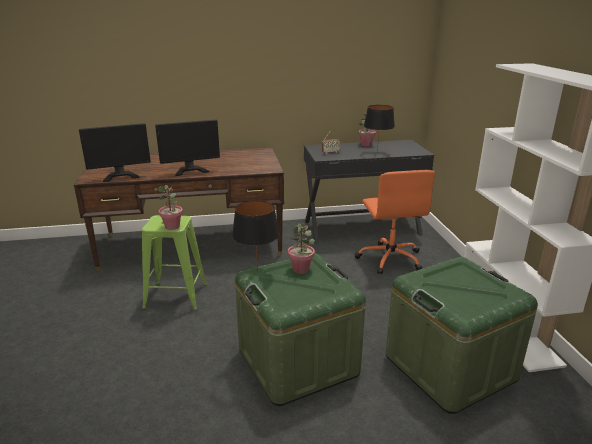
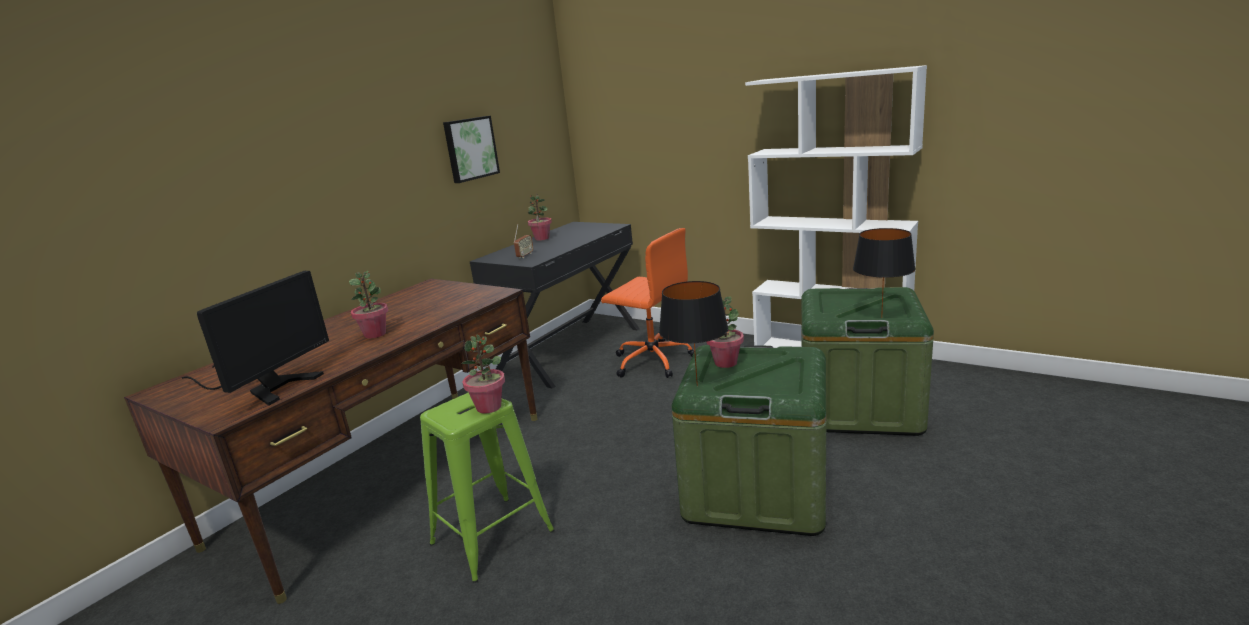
camera: 45 degrees left, 5 degrees down
(189, 168) = (375, 334): monitor -> potted plant
(327, 71) = (470, 148): none -> picture
(377, 153) = (575, 240): black table lamp -> black table lamp (882, 318)

